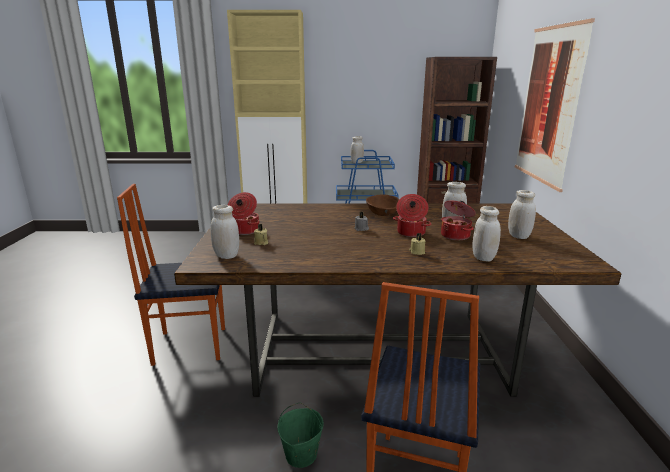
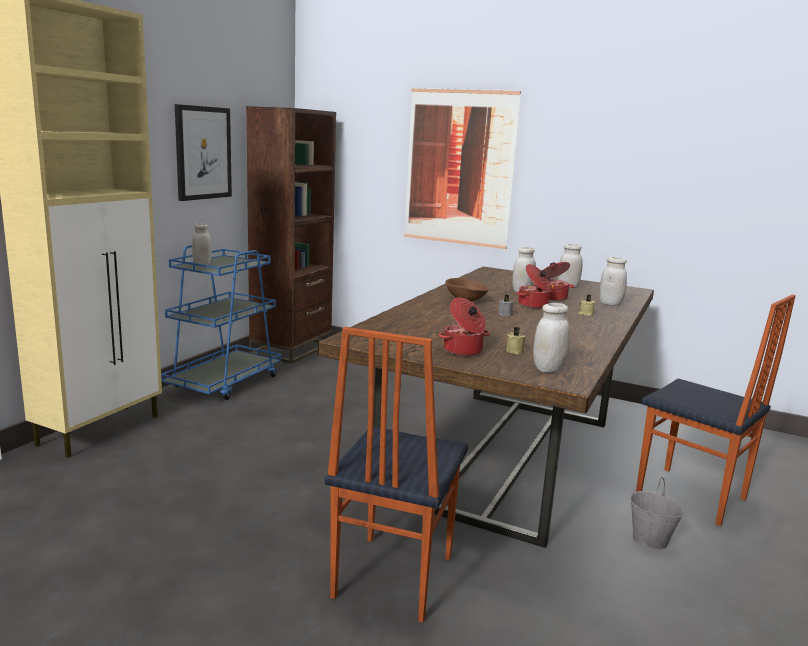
camera: 65 degrees left, 5 degrees down
(301, 455) = (650, 540): green bucket -> grey bucket
(382, 91) = (203, 153): none -> picture

